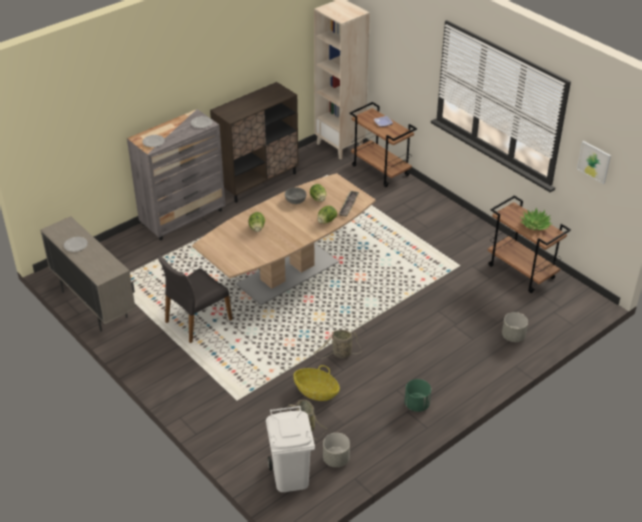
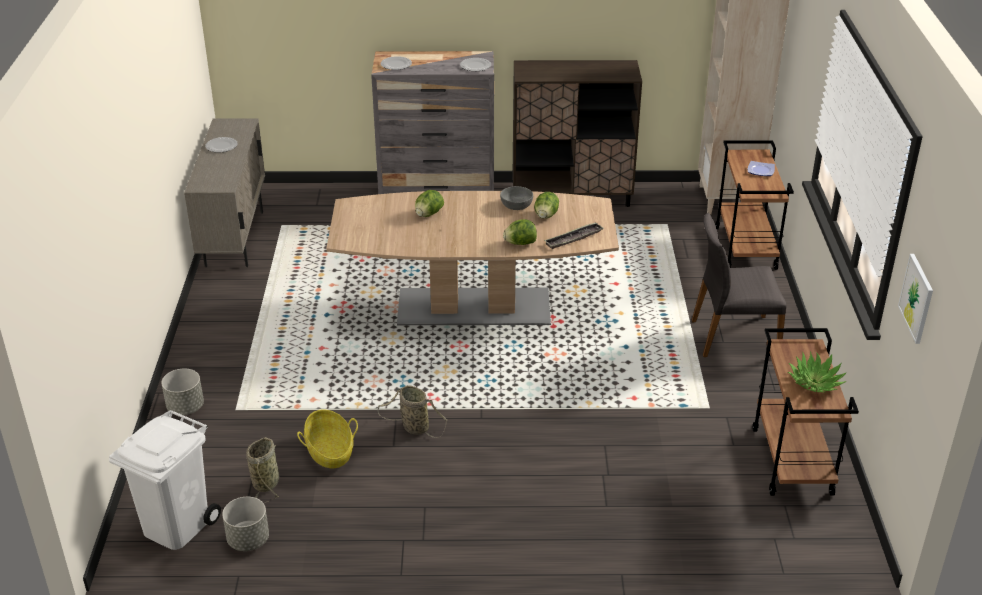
camera: 40 degrees right, 5 degrees down
(197, 321) = (309, 306): grey chair -> grey chair (733, 337)
(416, 404) = (426, 539): green planter -> none
(513, 336) = (669, 535): grey planter -> grey planter (185, 407)

